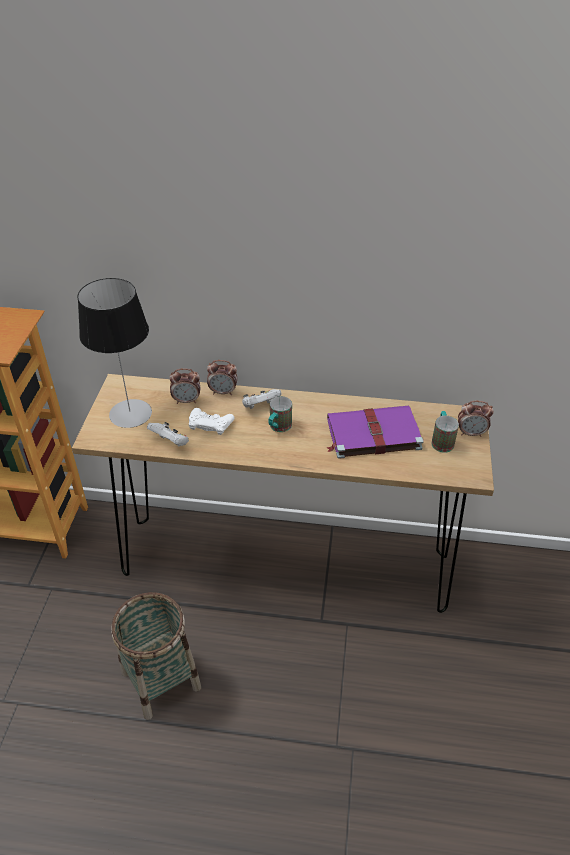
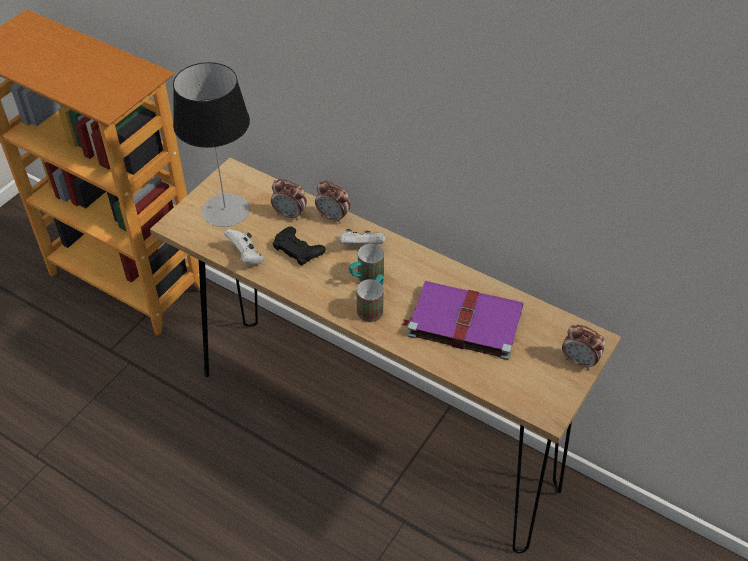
camera: 25 degrees right, 5 degrees up
(161, 680) = (185, 498): basket -> none
(210, 424) = (298, 249): white game controller -> black game controller
(441, 440) = (538, 358): mug -> mug (372, 307)

